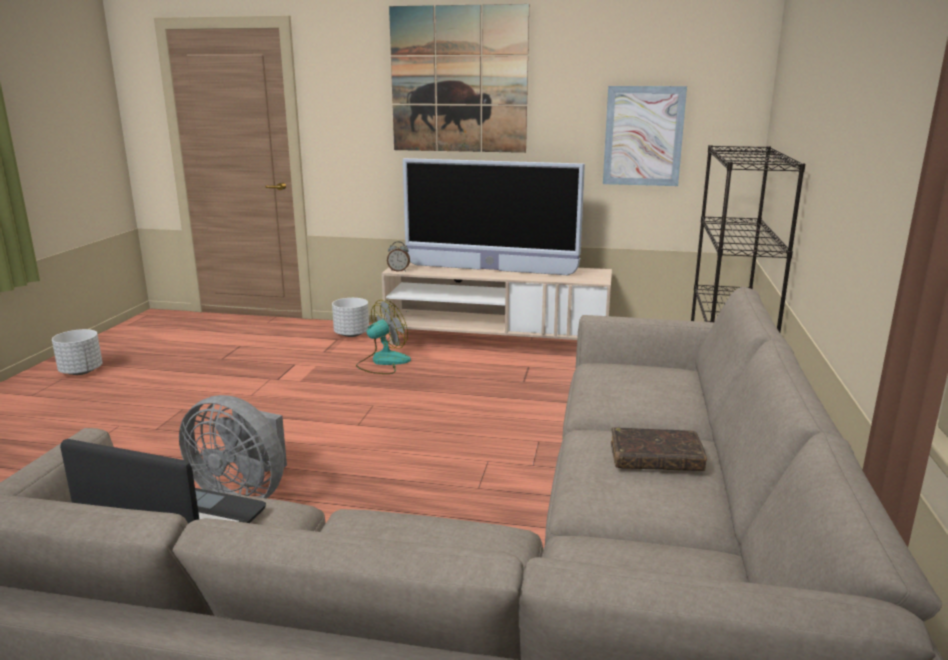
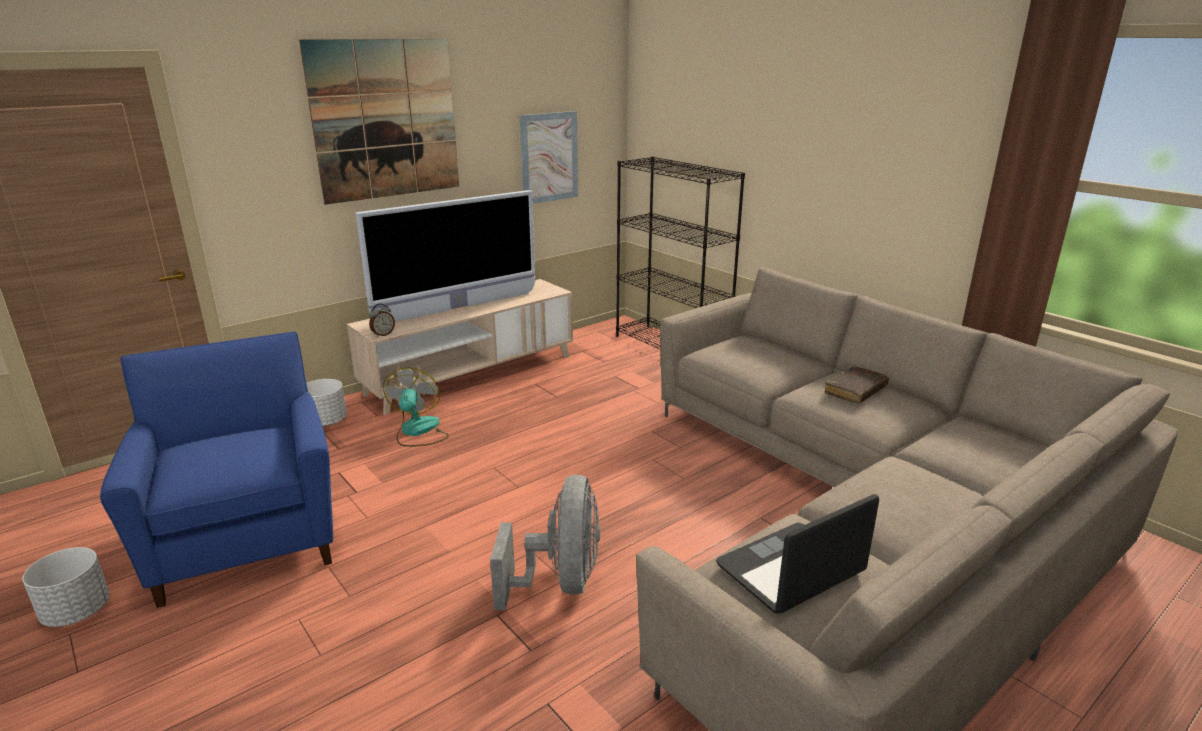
camera: 50 degrees left, 5 degrees up
(195, 373) = (247, 533): none -> blue armchair
(243, 494) = (560, 582): grey fan -> grey fan turned 60 degrees counterclockwise

